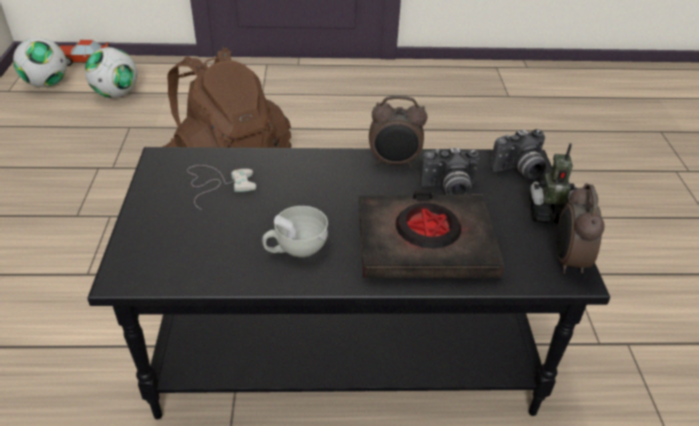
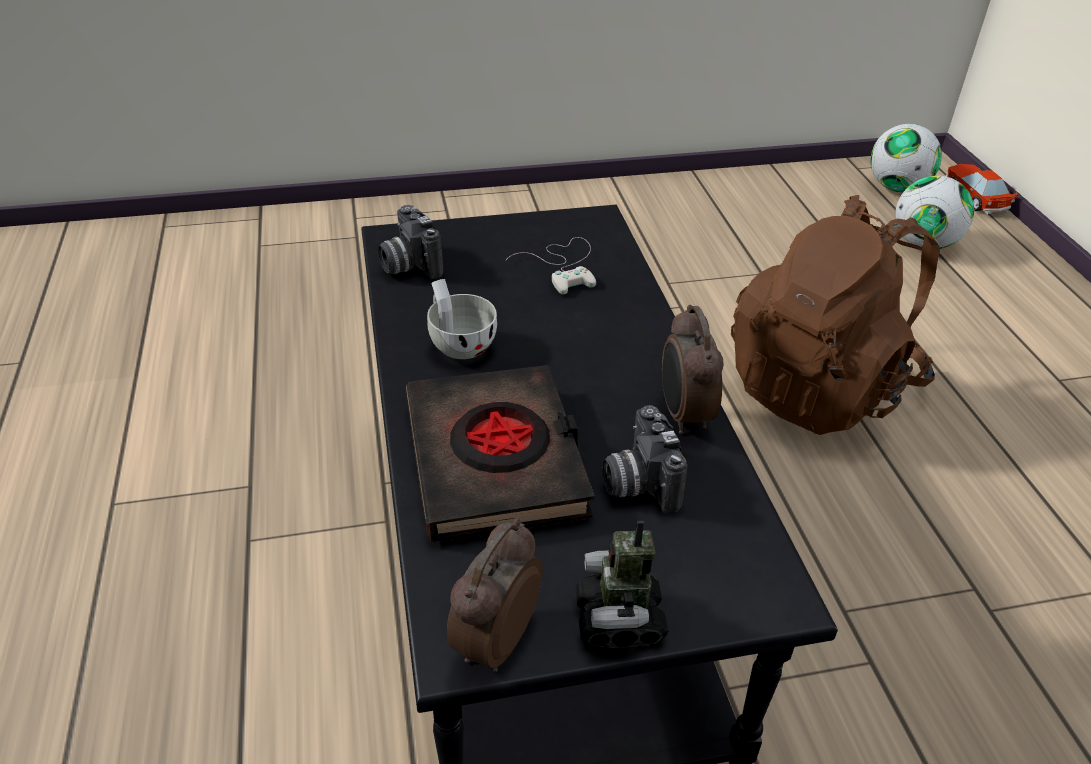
camera: 80 degrees right, 0 degrees up
(519, 170) = (736, 581): camera -> camera (408, 265)
(567, 261) = (494, 641): alarm clock -> alarm clock turned 60 degrees counterclockwise

